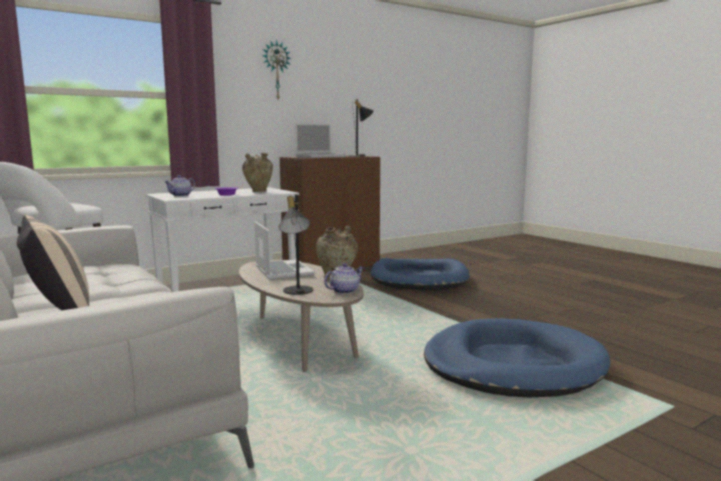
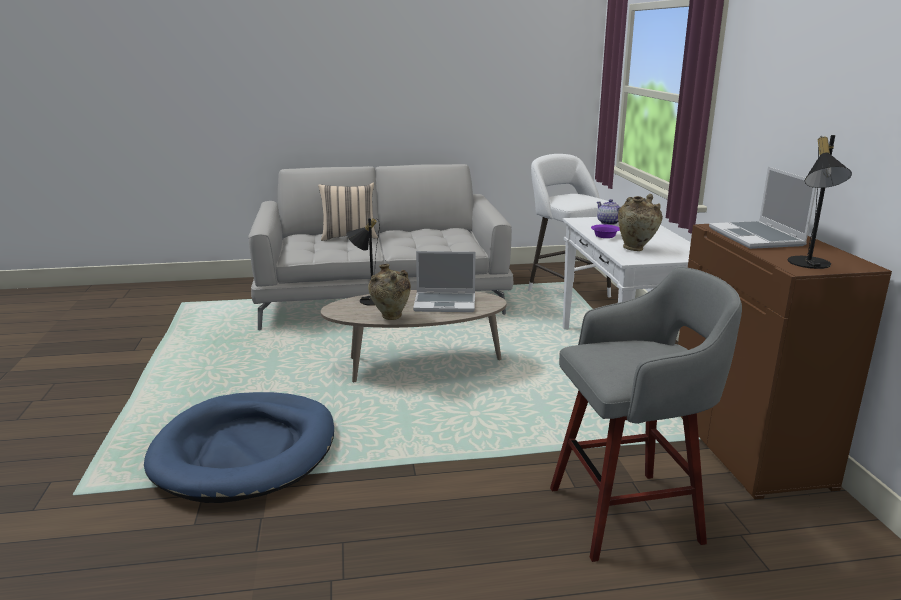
camera: 115 degrees right, 10 degrees up
(276, 70) = (803, 64): wall clock -> none
(344, 291) = (348, 314): teapot -> none
(419, 279) = (629, 514): blue dog bed -> grey stool

